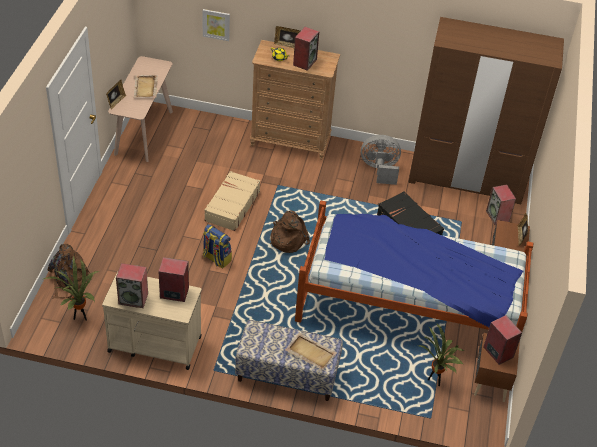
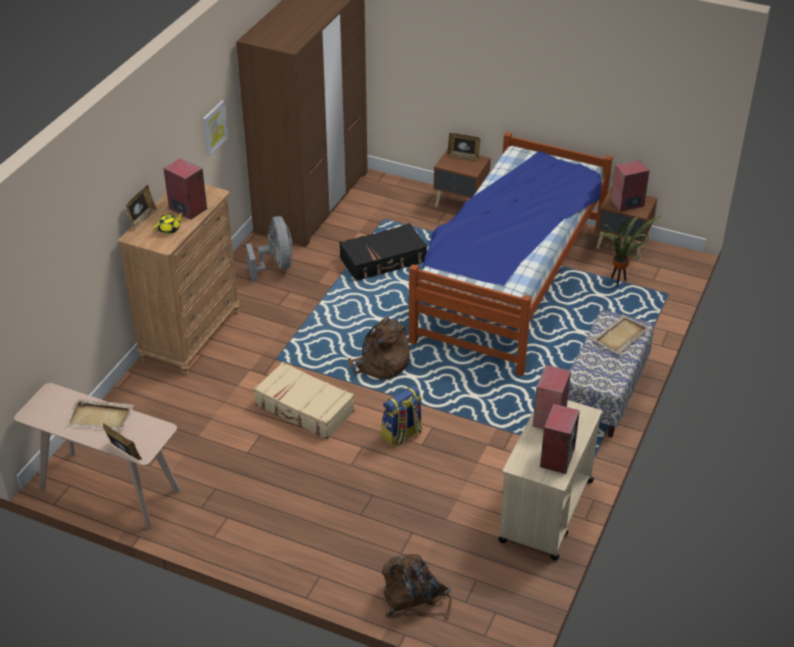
camera: 75 degrees left, 5 degrees down
(80, 317) = (488, 589): potted plant -> none
(216, 24) = (71, 272): picture -> picture (214, 128)
(379, 170) = (275, 266): grey fan -> grey fan turned 150 degrees clockwise
(498, 216) = (382, 192): speaker -> none

